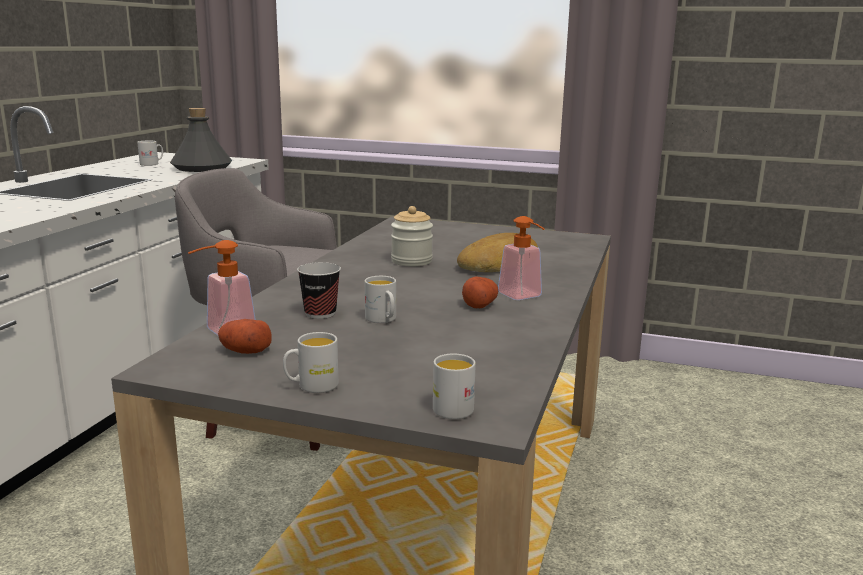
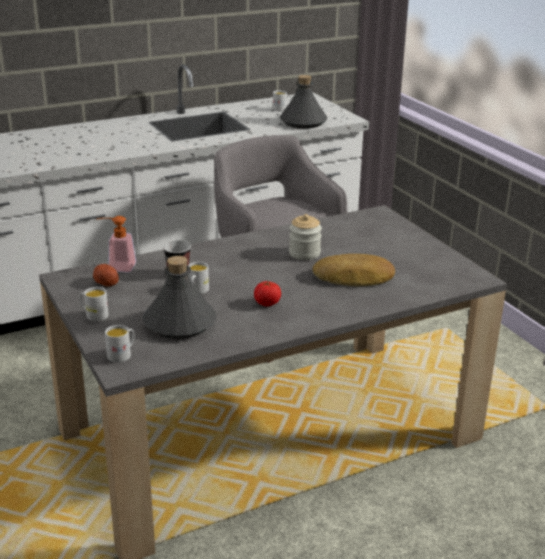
camera: 45 degrees right, 10 degrees up
(438, 351) = (180, 323): none -> grey bottle
(479, 304) = (267, 303): potato -> tomato
(524, 297) = (304, 309): soap dispenser -> none

